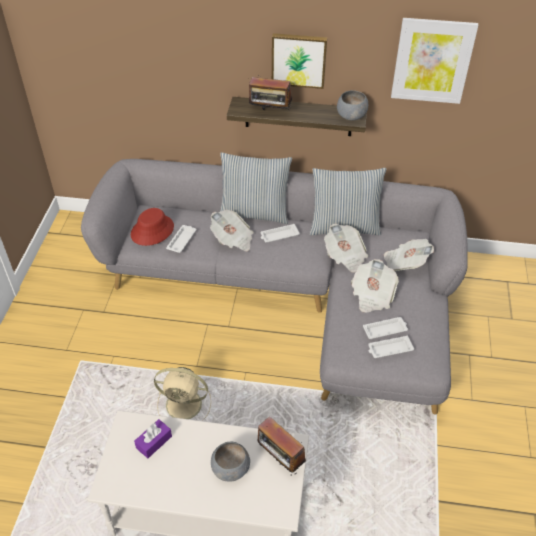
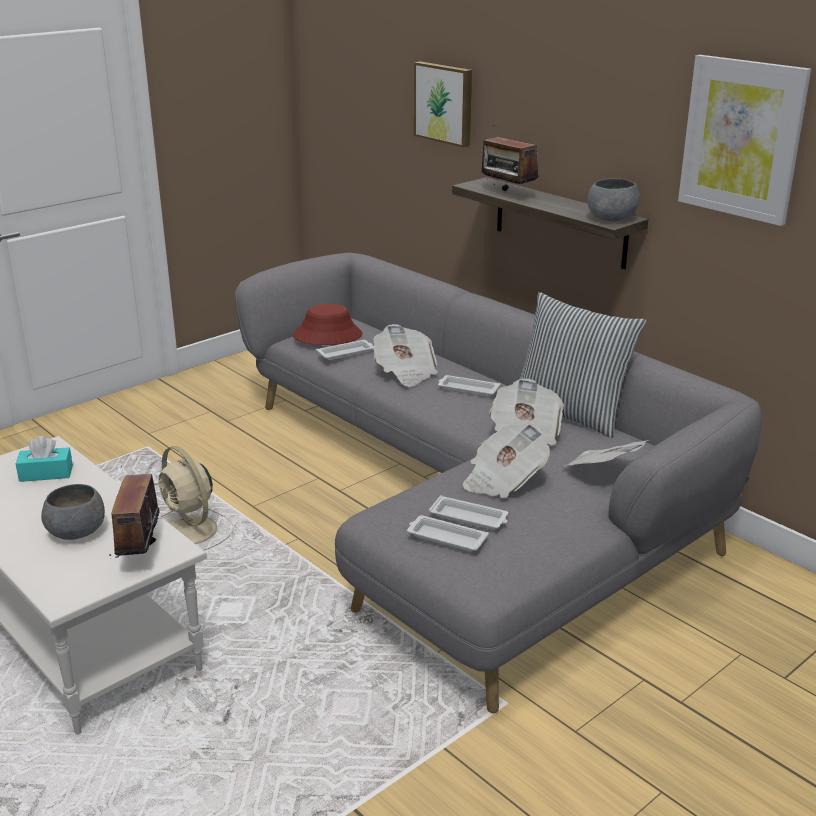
camera: 40 degrees right, 20 degrees down
(154, 442) = (46, 473): purple tissue box -> turquoise tissue box
(254, 213) = (469, 364): pillow -> none
(299, 59) = (564, 122): picture -> picture (445, 103)

